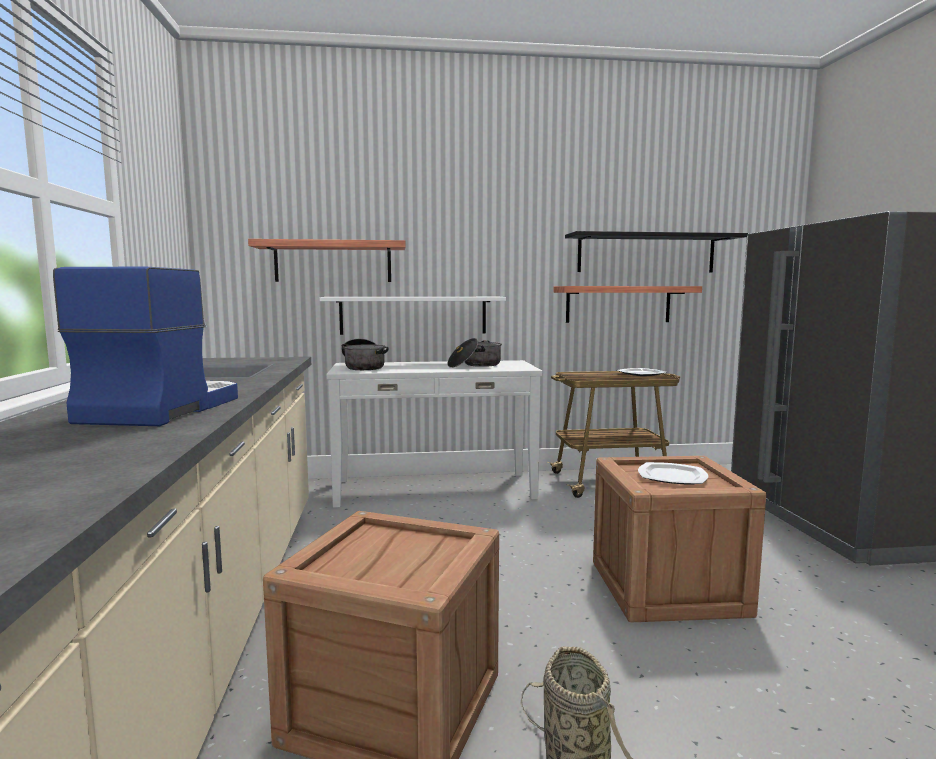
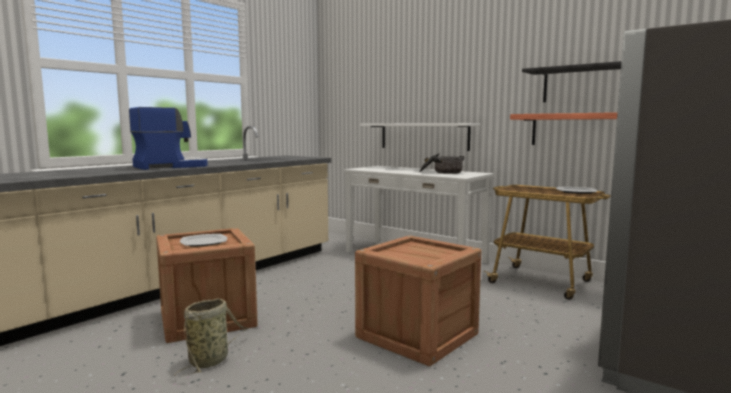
camera: 45 degrees right, 0 degrees up
(333, 262) = (380, 101): shelf -> none
(364, 367) = (377, 168): cooking pot -> none
(671, 476) = (419, 252): plate -> plate (204, 242)

